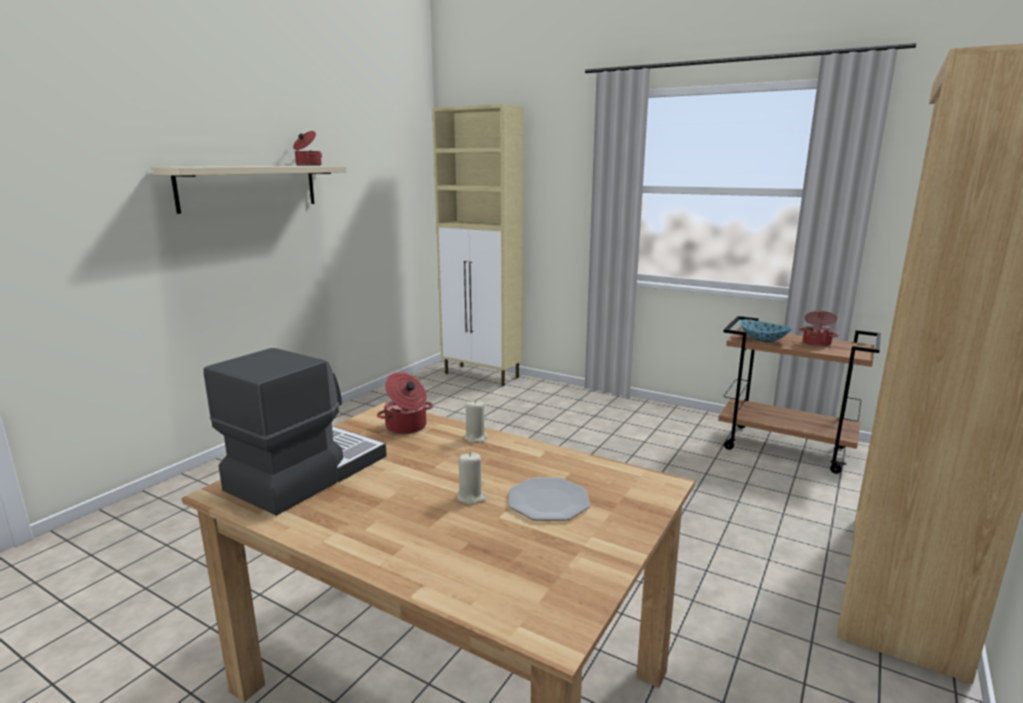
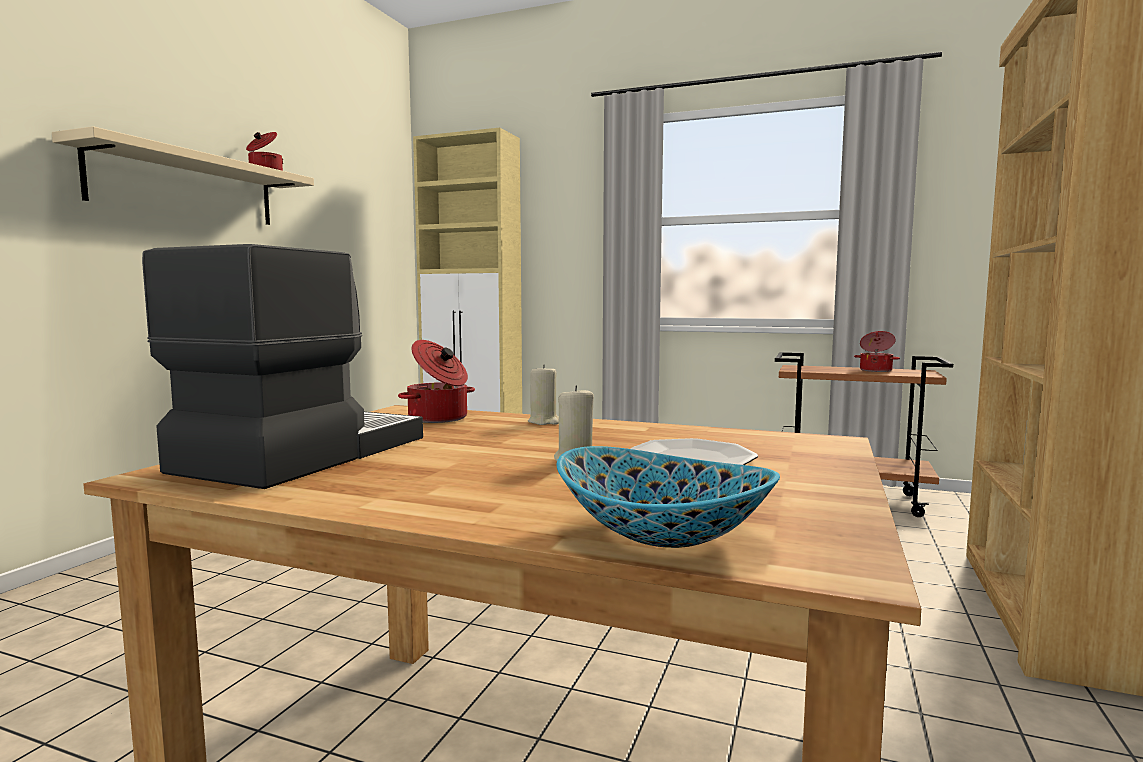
camera: 10 degrees left, 10 degrees down
(763, 340) = (818, 370): bowl -> bowl (662, 535)

